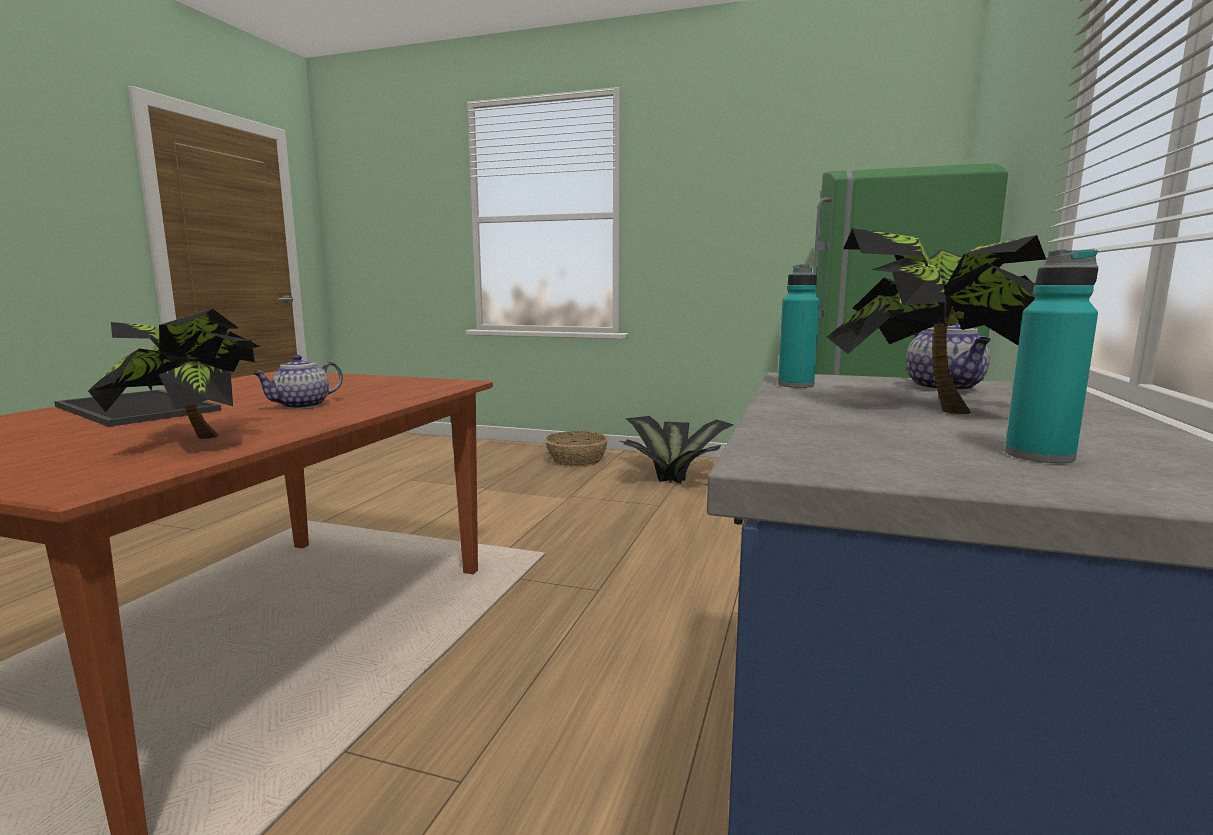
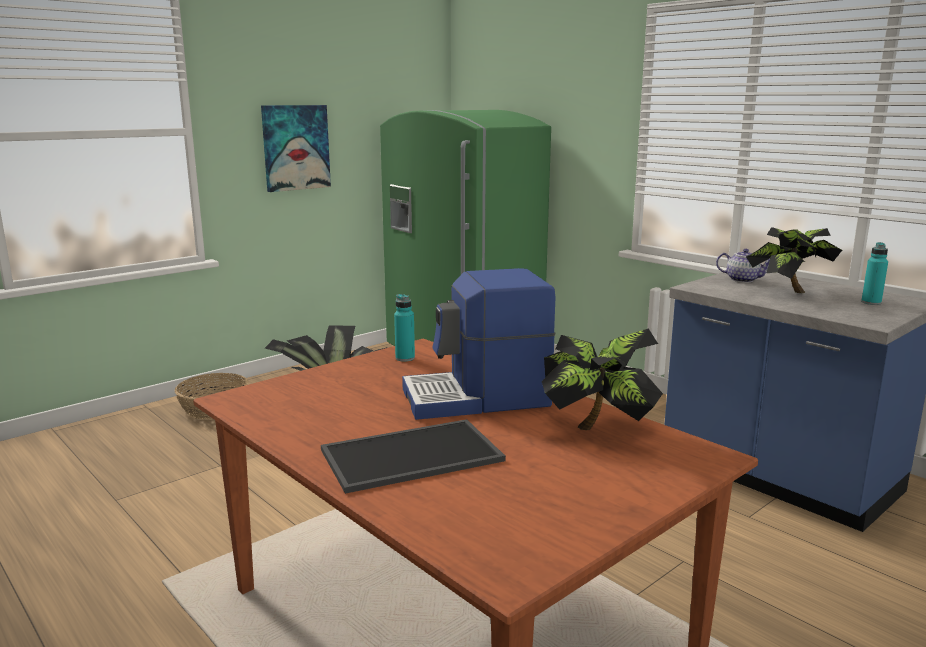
camera: 60 degrees left, 5 degrees up
(301, 406) = (477, 398): teapot -> coffee machine
(722, 231) = (295, 147): none -> picture
(795, 385) = (721, 292): turquoise bottle -> turquoise bottle (405, 358)

